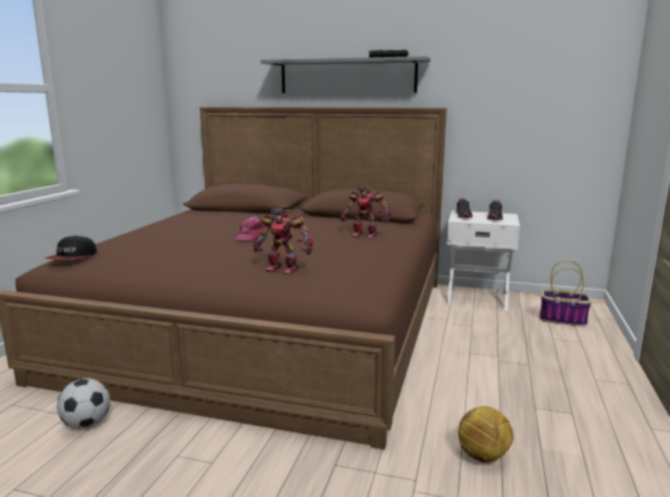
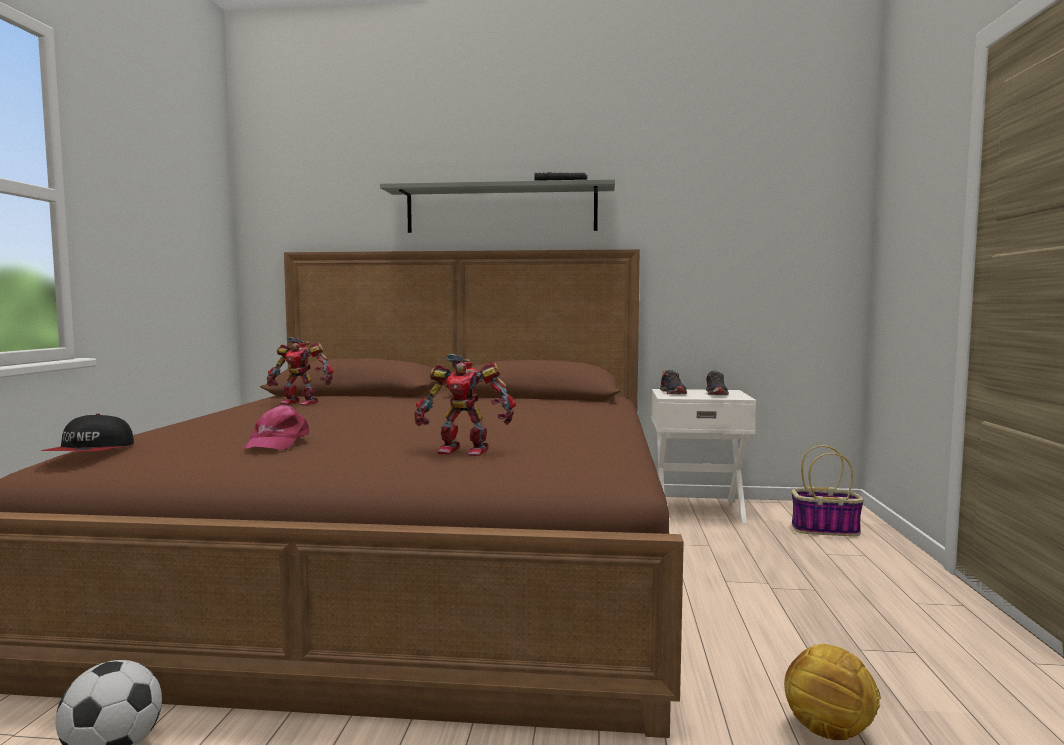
camera: 10 degrees left, 10 degrees down
(251, 236) = (387, 418): pink cap -> pink cap (277, 443)
(365, 235) = (558, 412): toy robot -> toy robot (300, 402)

